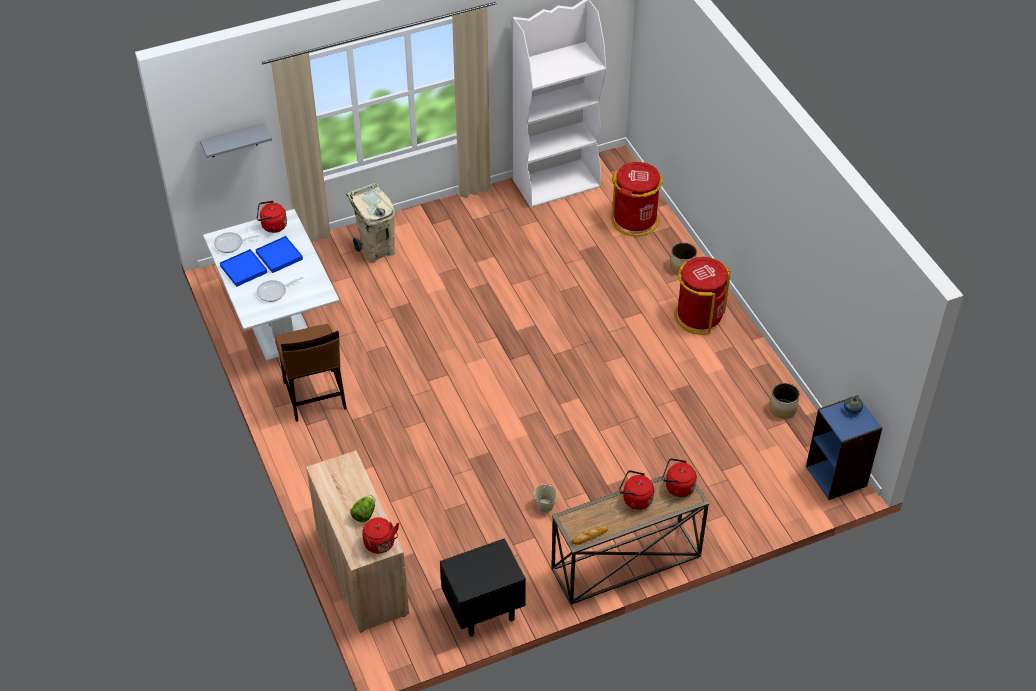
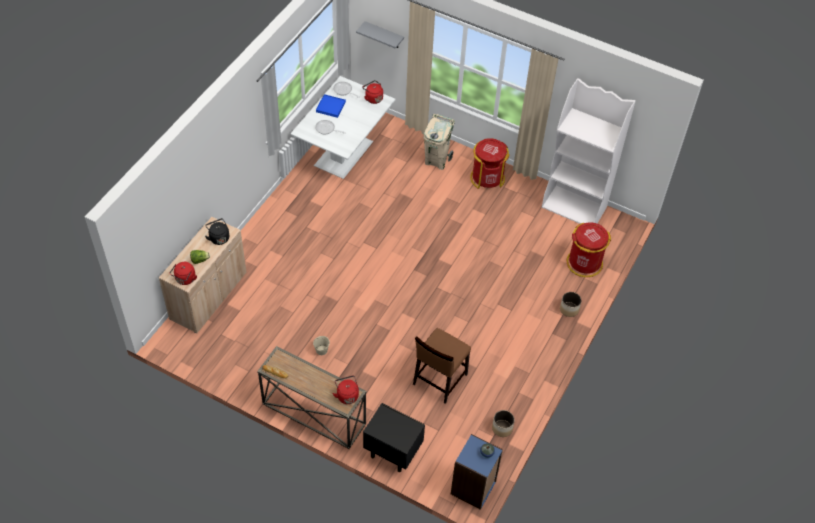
camera: 50 degrees right, 5 degrees up
(279, 256) = (354, 114): blue tray -> none
(314, 396) = (308, 201): brown chair -> brown chair (439, 379)
(347, 477) = (218, 237): none -> black kettle
(482, 610) = (226, 365): black nightstand -> black nightstand (392, 452)
(635, 499) = (320, 379): red kettle -> none
(698, 316) = (537, 341): red trash can -> red trash can (487, 178)

